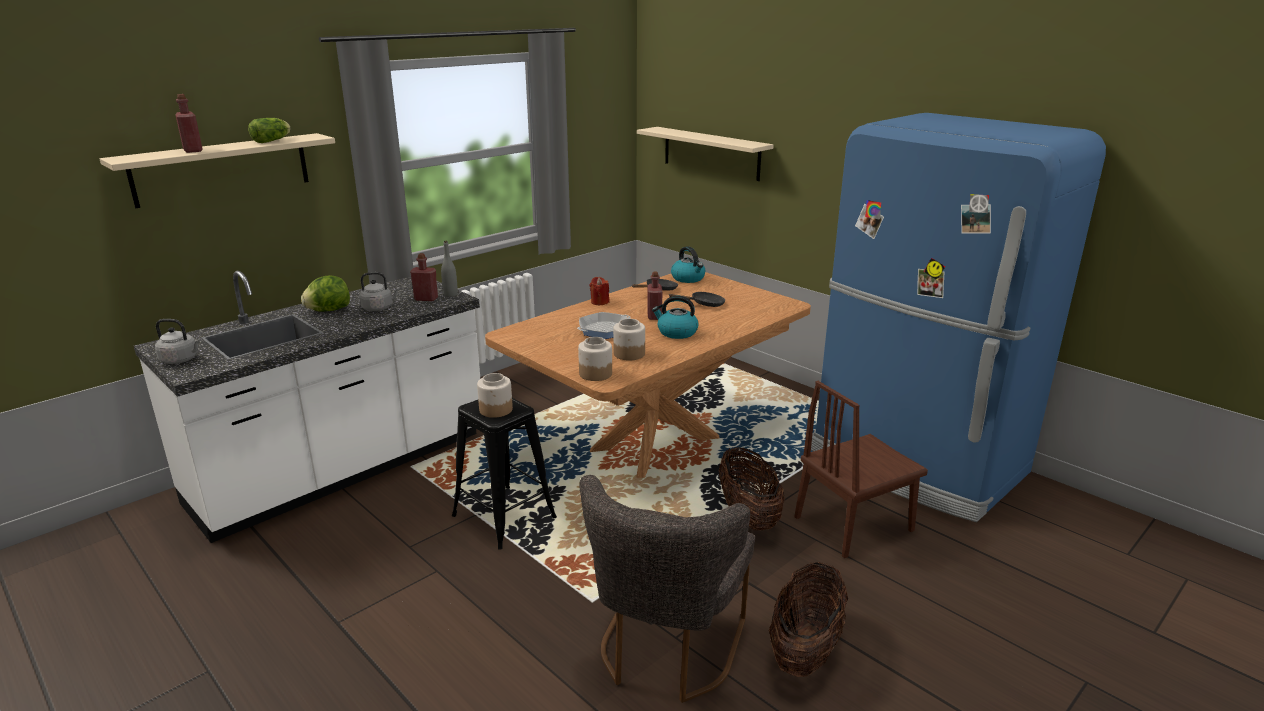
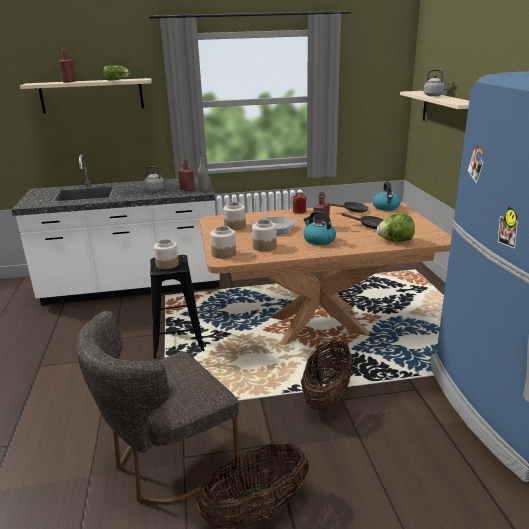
camera: 35 degrees right, 0 degrees up
(181, 360) = (34, 198): grey kettle -> grey kettle (434, 95)
(328, 310) = (132, 187): lettuce -> lettuce (395, 241)
(551, 337) = (235, 226): none -> jar
(853, 523) = (404, 436): brown chair -> none

